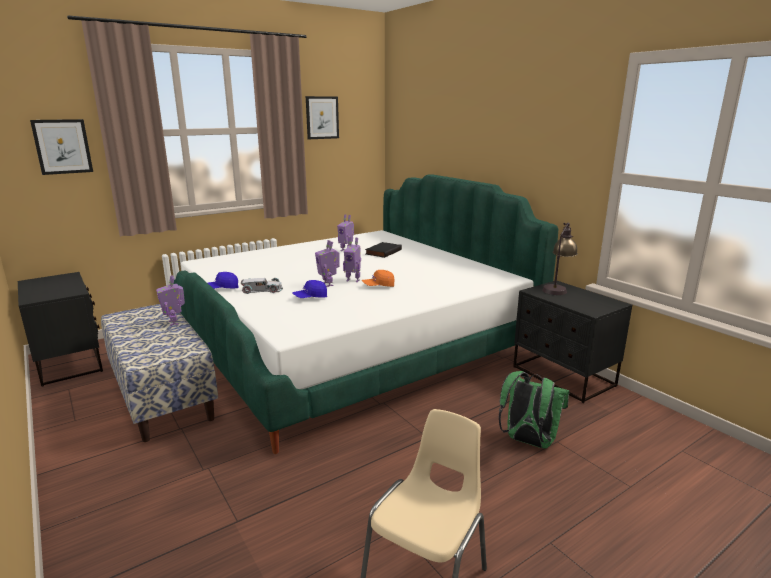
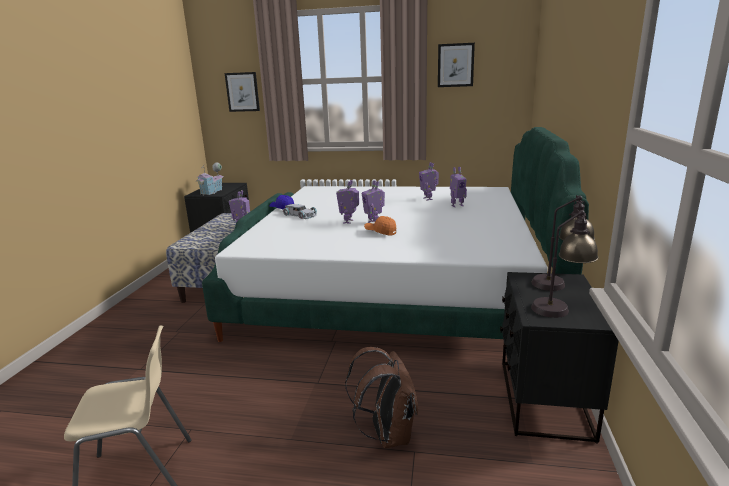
camera: 45 degrees right, 0 degrees up
(55, 291) = (212, 192): none -> toy house
(310, 297) = (314, 228): blue cap -> none
(383, 252) = (456, 205): black book -> toy robot
(527, 441) = (387, 434): green backpack -> brown backpack
(587, 301) = (561, 306): none -> table lamp

